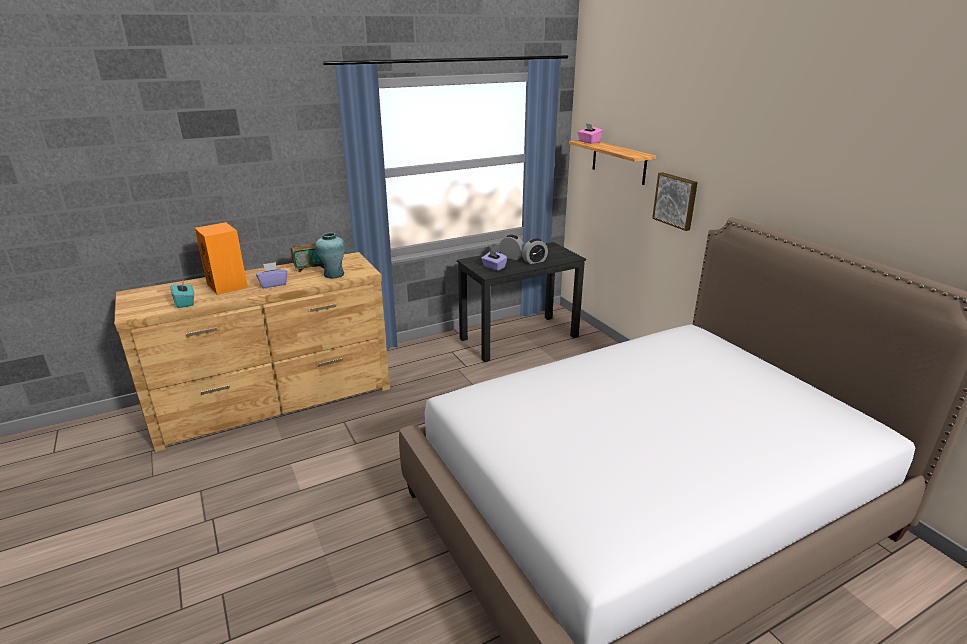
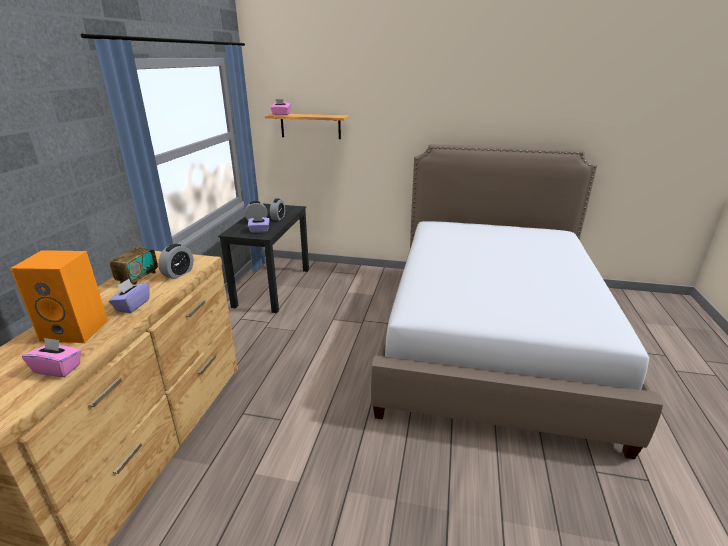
camera: 50 degrees left, 0 degrees up
(185, 302) = (58, 369): turquoise tissue box -> pink tissue box
(334, 274) = (178, 273): turquoise vase -> alarm clock
(676, 200) = (373, 144): picture -> none

